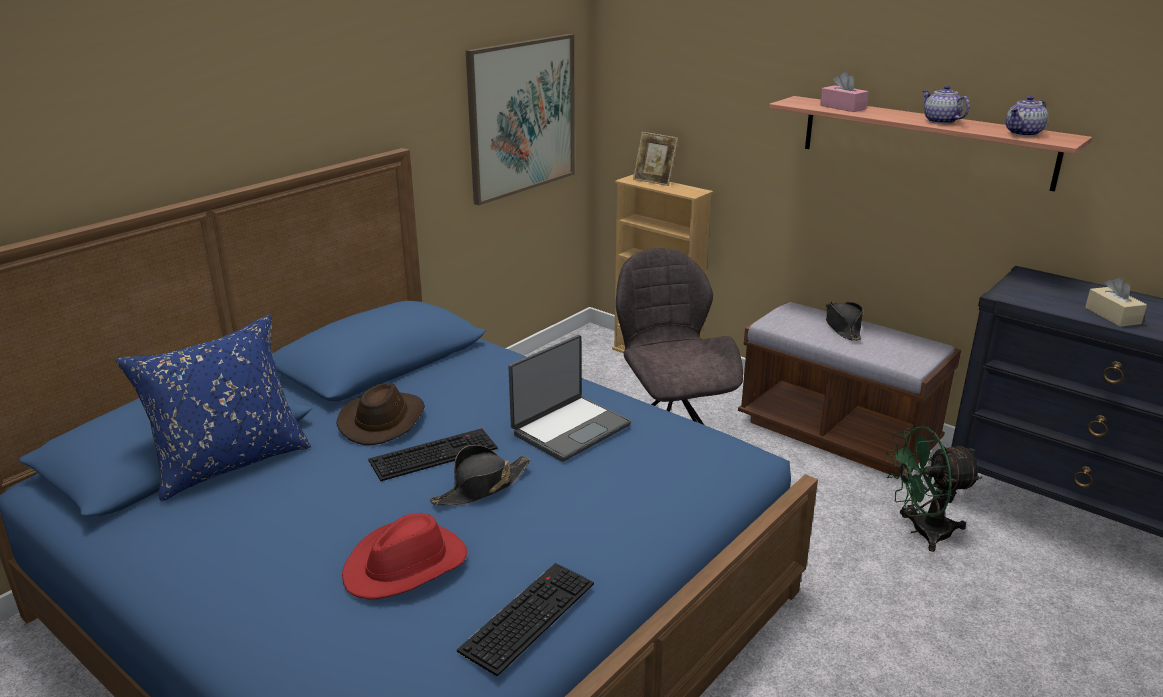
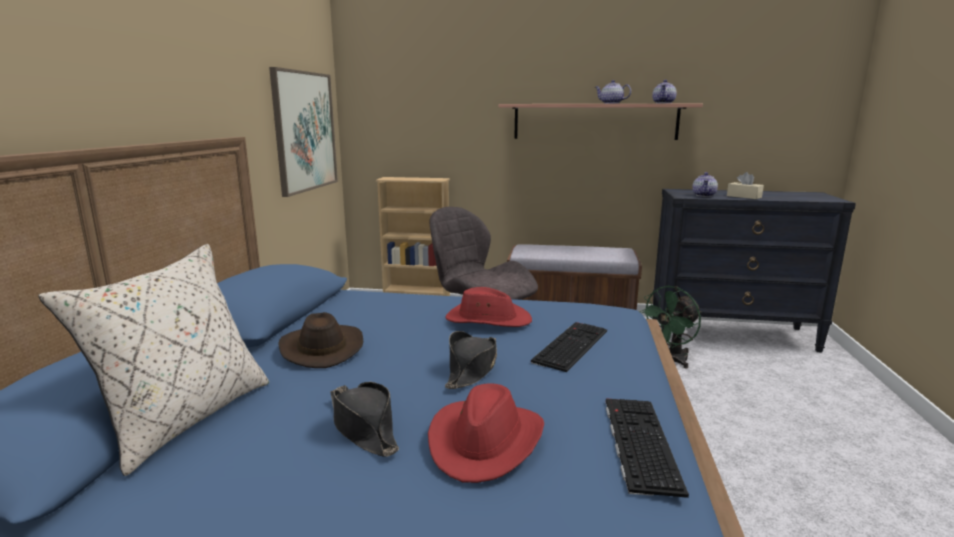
camera: 30 degrees left, 10 degrees down
(229, 463) = (185, 418): blue pillow -> beige pillow
(434, 454) = (400, 358): keyboard -> keyboard (570, 345)
(570, 429) = (487, 319): laptop -> red hat
(654, 181) = (404, 177): picture frame -> none
(842, 107) = (544, 103): pink tissue box -> none
(842, 327) = (565, 248): black hat -> black hat (363, 427)
(1047, 299) = (704, 195): none -> teapot

